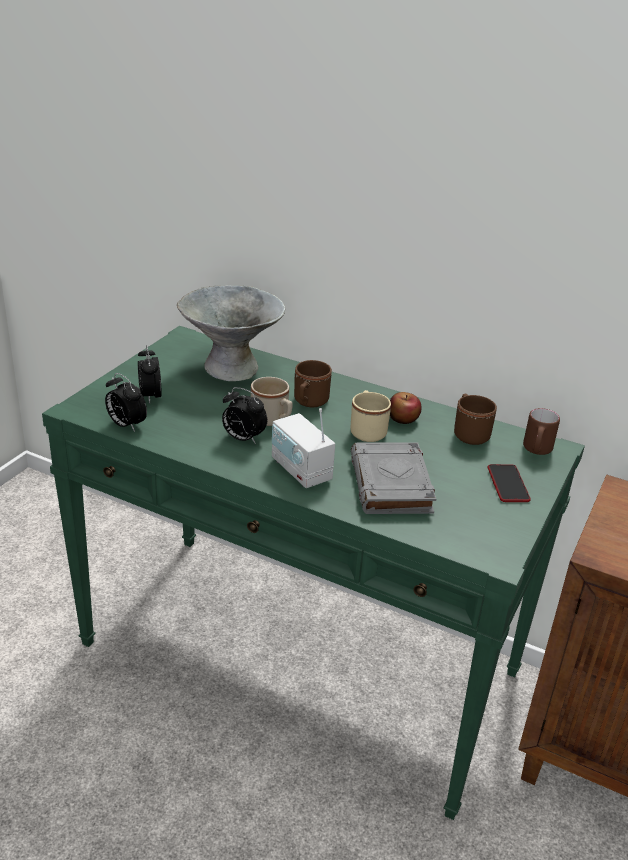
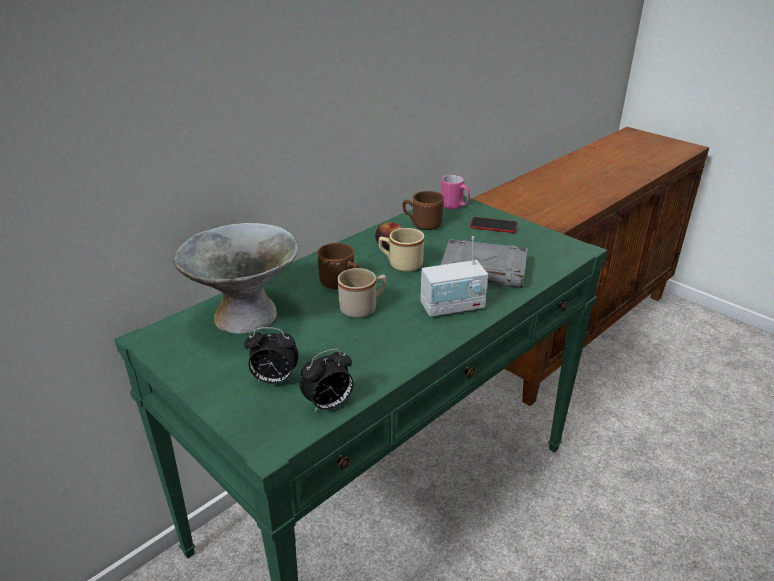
camera: 70 degrees left, 0 degrees up
(242, 438) = (388, 330): alarm clock -> none
(536, 451) = (455, 207): brown mug -> pink mug

